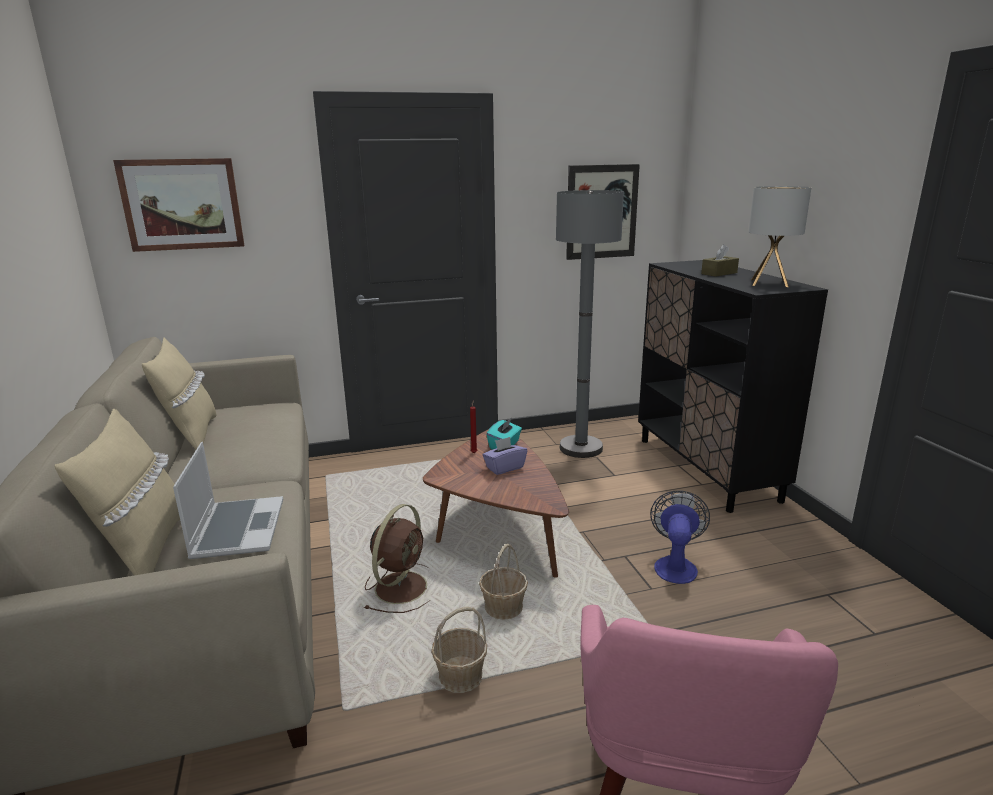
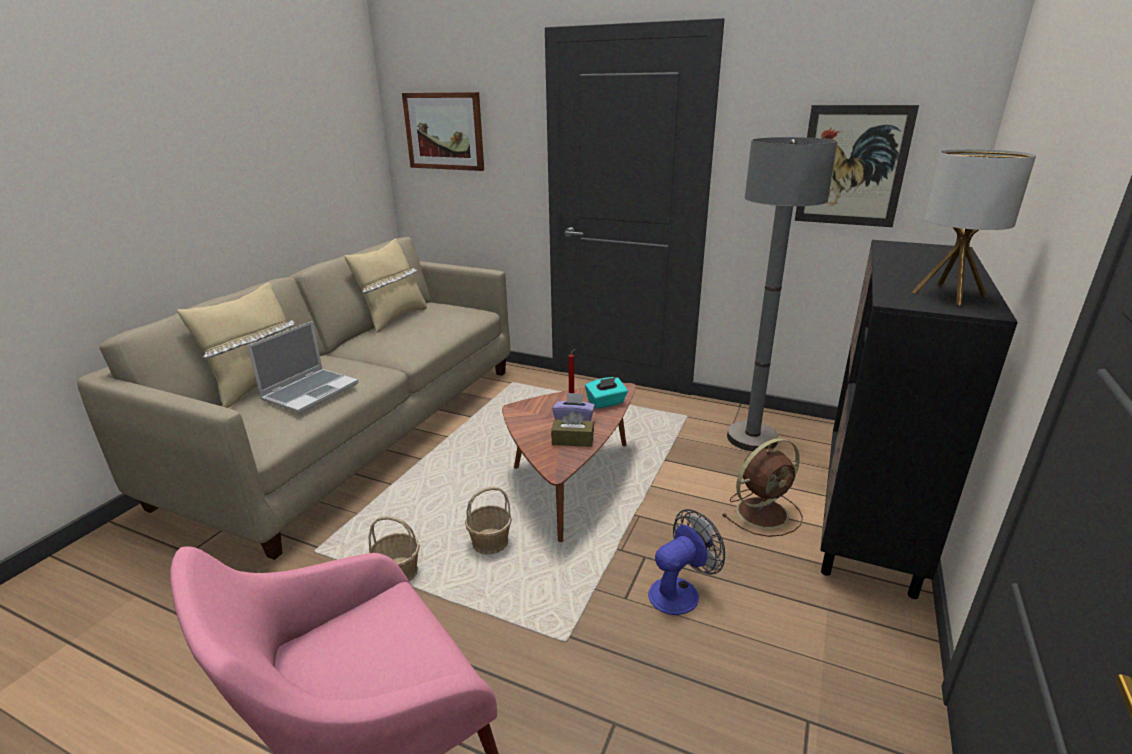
camera: 40 degrees right, 5 degrees up
(402, 586) = (450, 489): brown fan -> brown fan (764, 512)
(719, 273) = (921, 268): brown tissue box -> brown tissue box (572, 440)

